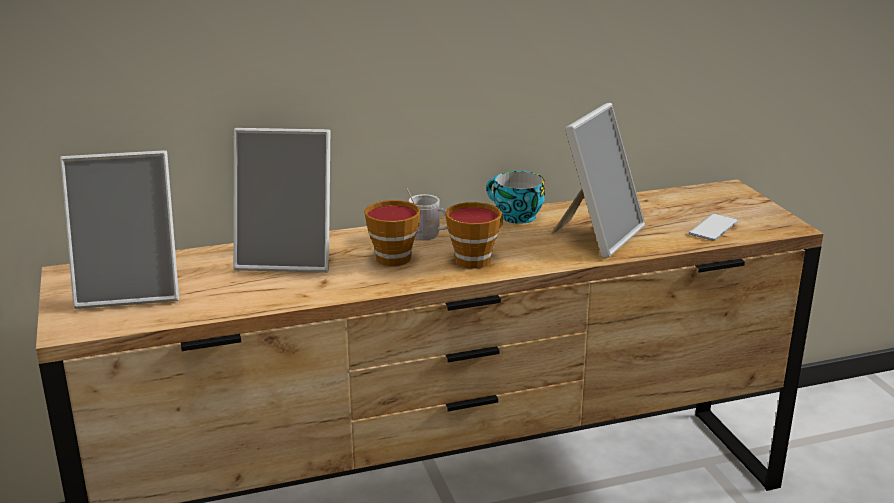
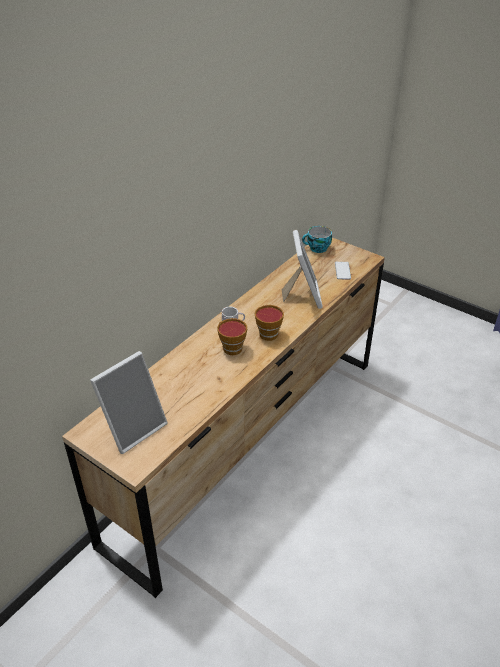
camera: 35 degrees left, 15 degrees up
(288, 258) = (184, 371): picture frame -> none
(515, 217) = (255, 297): cup -> cup (317, 249)

